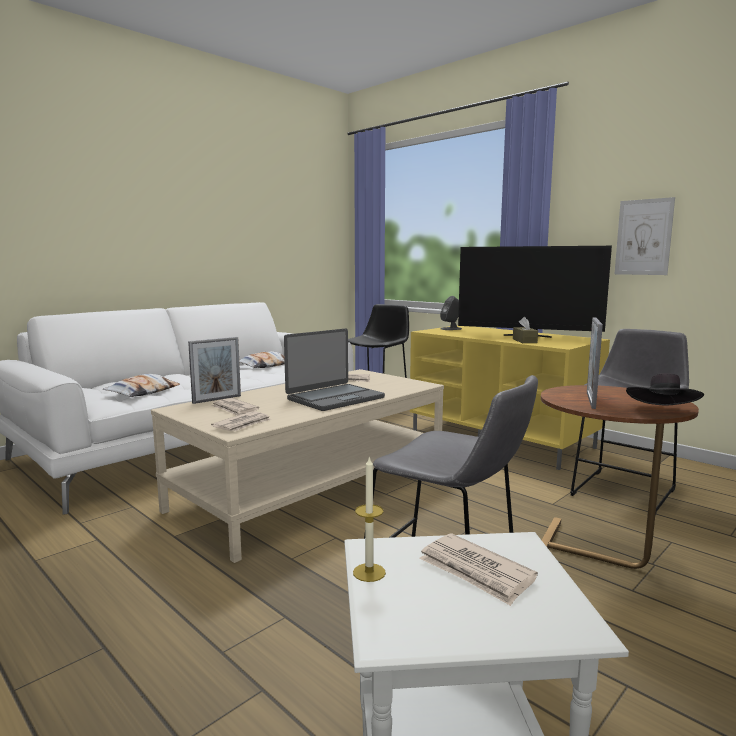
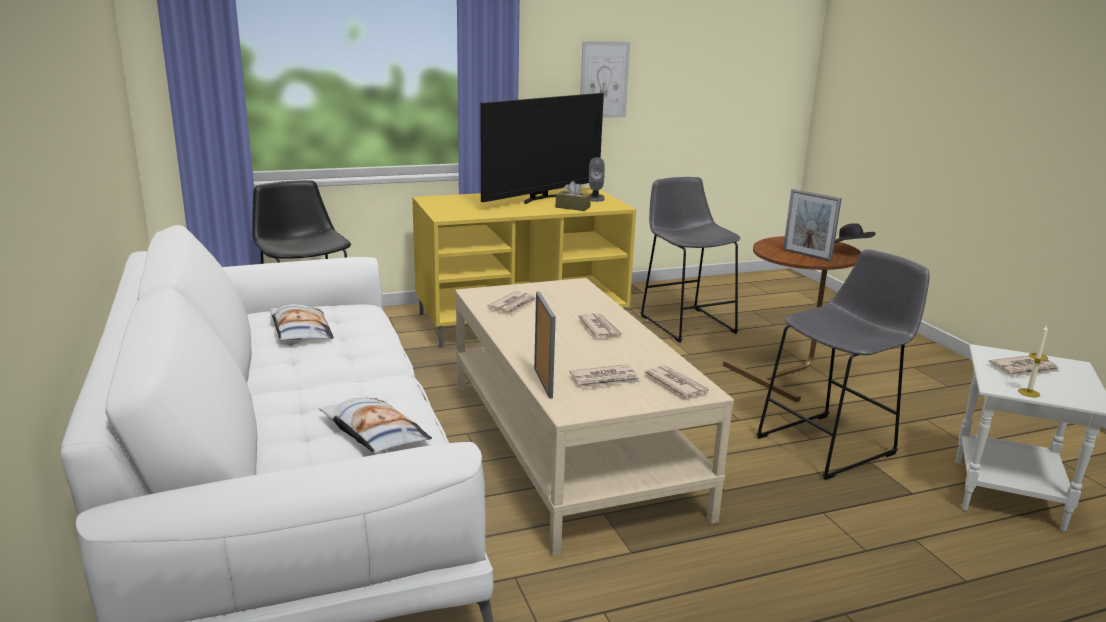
camera: 65 degrees left, 10 degrees up
(334, 398) = (600, 328): laptop -> newspaper
(451, 329) = (443, 206): grey speaker -> grey speaker (595, 198)

